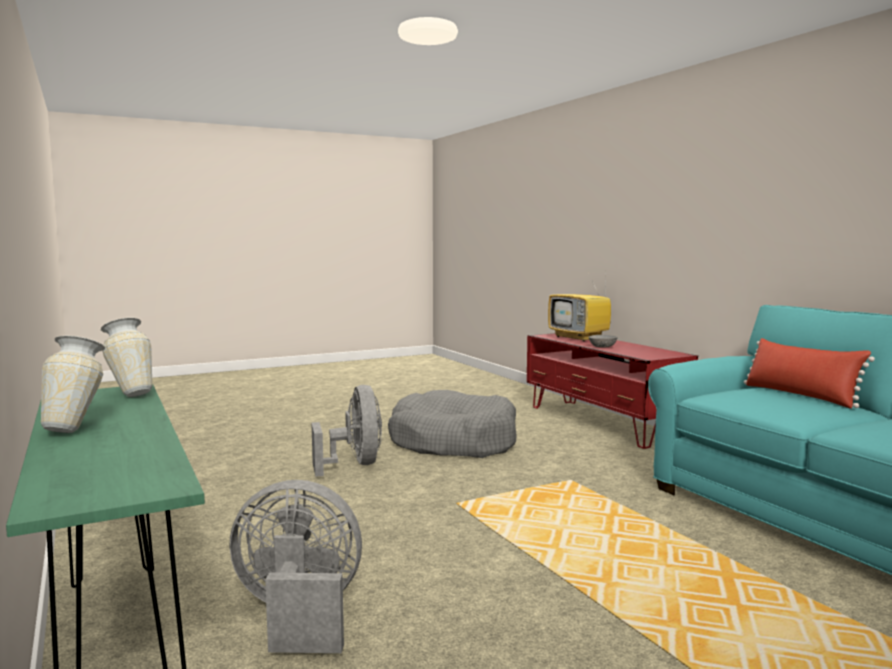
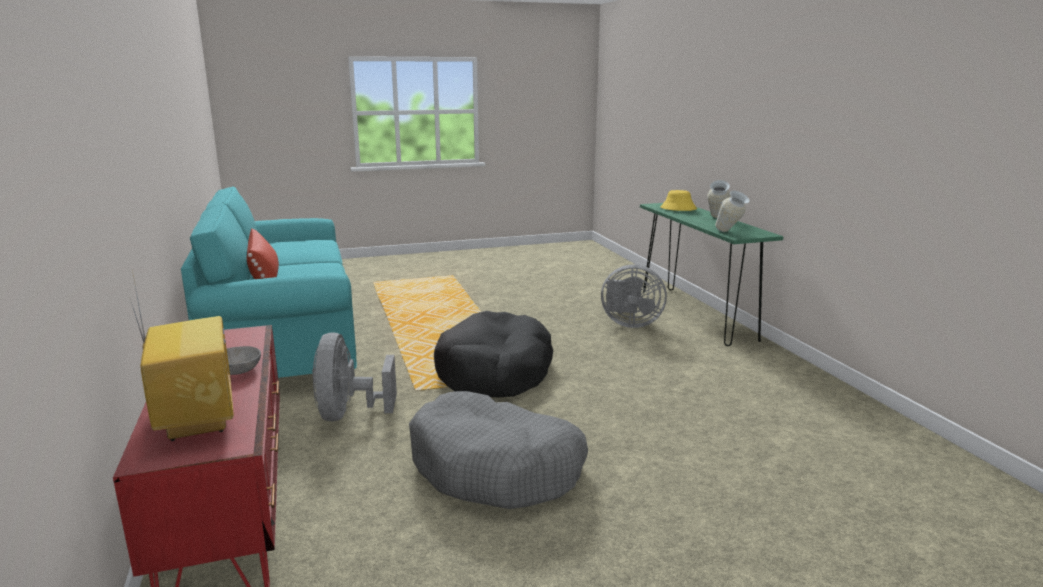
camera: 170 degrees left, 10 degrees up
(105, 468) = (678, 208): none -> yellow hat
(355, 465) = (624, 431): grey fan -> grey fan (348, 414)
(502, 504) = (495, 372): none -> black dog bed

